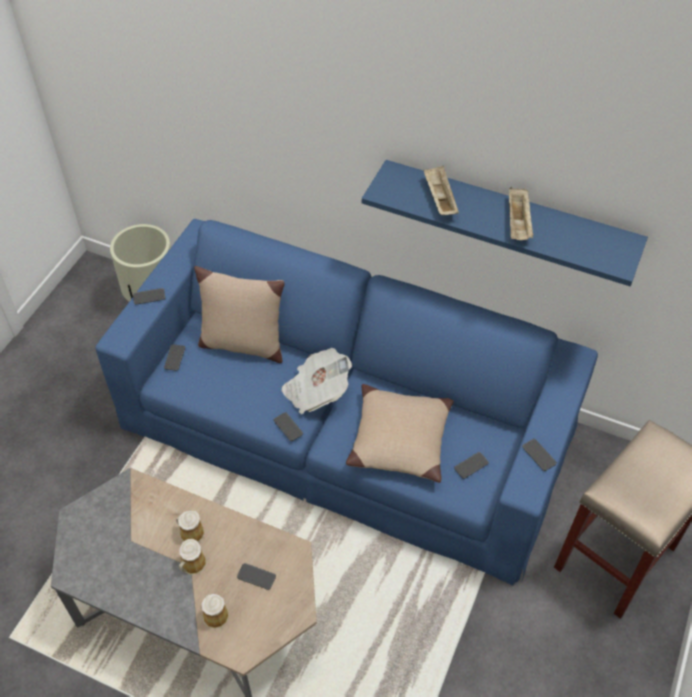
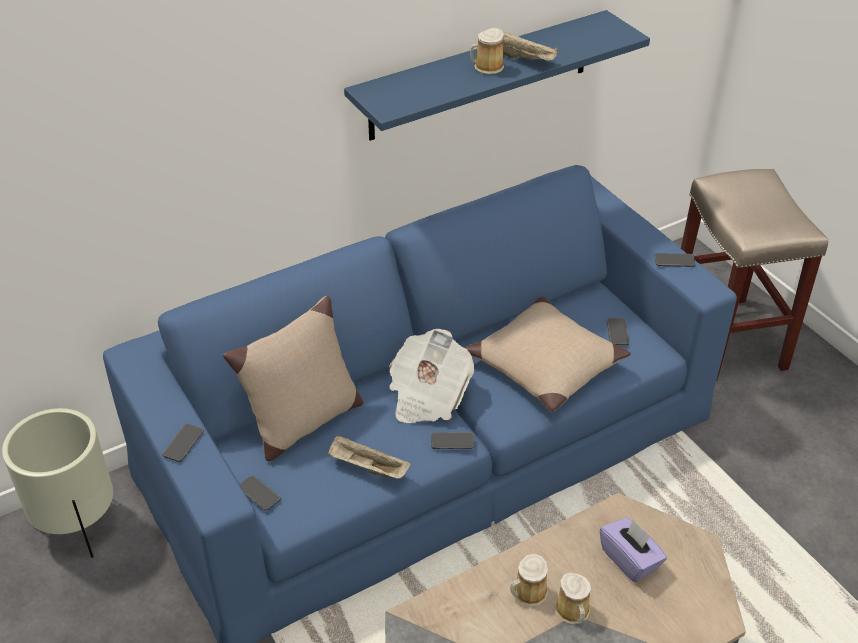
camera: 55 degrees left, 10 degrees down
(215, 614) = (654, 621): mug -> mug (486, 67)
(256, 576) = (630, 559): phone -> purple tissue box
(439, 199) = (439, 82): beige tray -> beige tray (367, 468)

